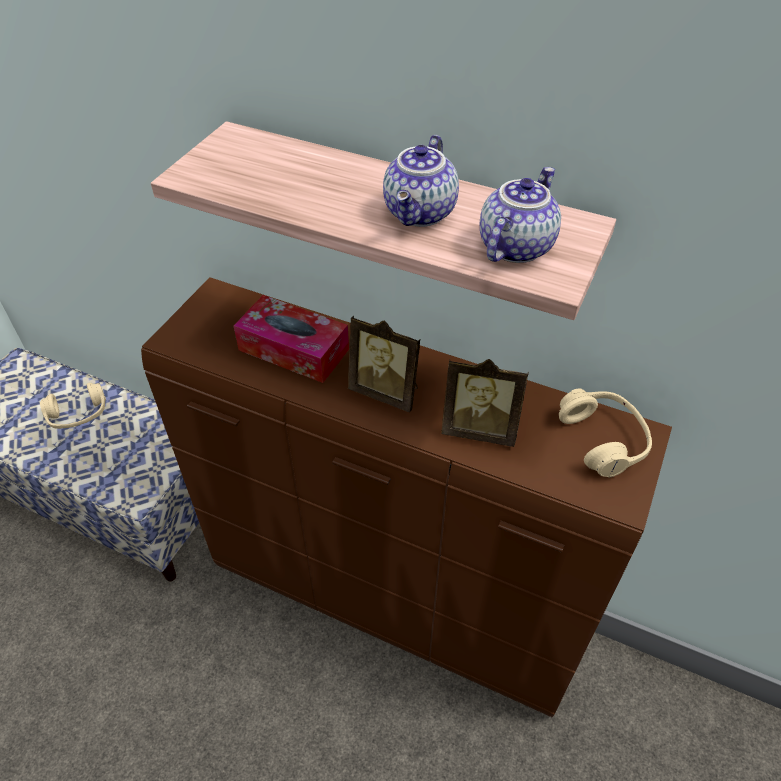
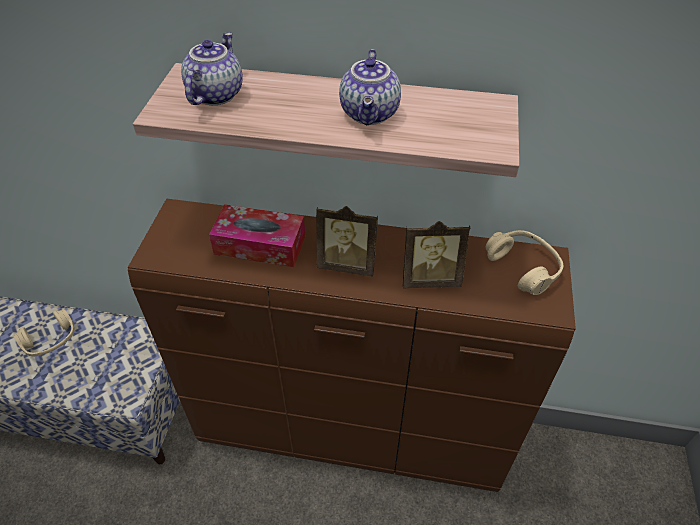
camera: 15 degrees left, 0 degrees up
(514, 246) = (453, 128): teapot -> teapot (215, 94)

